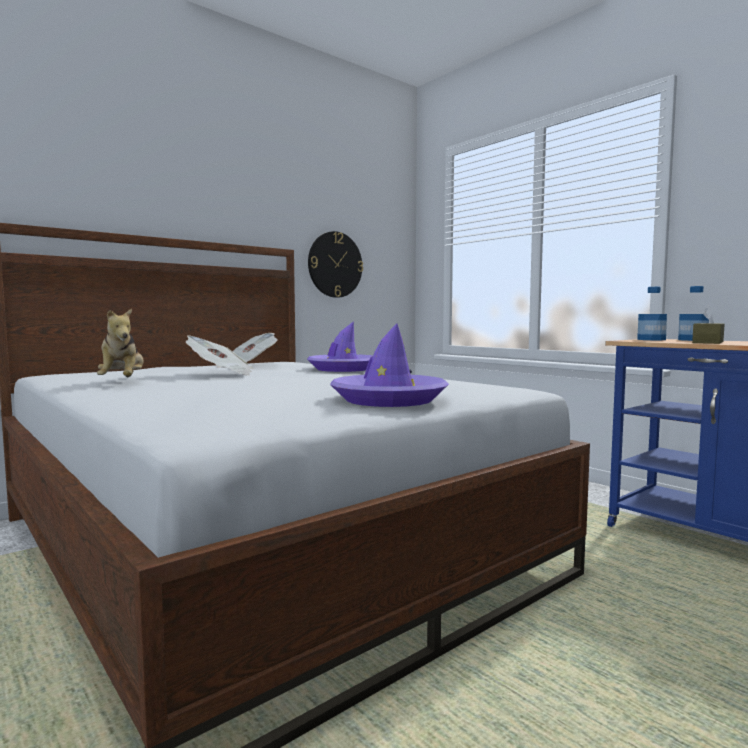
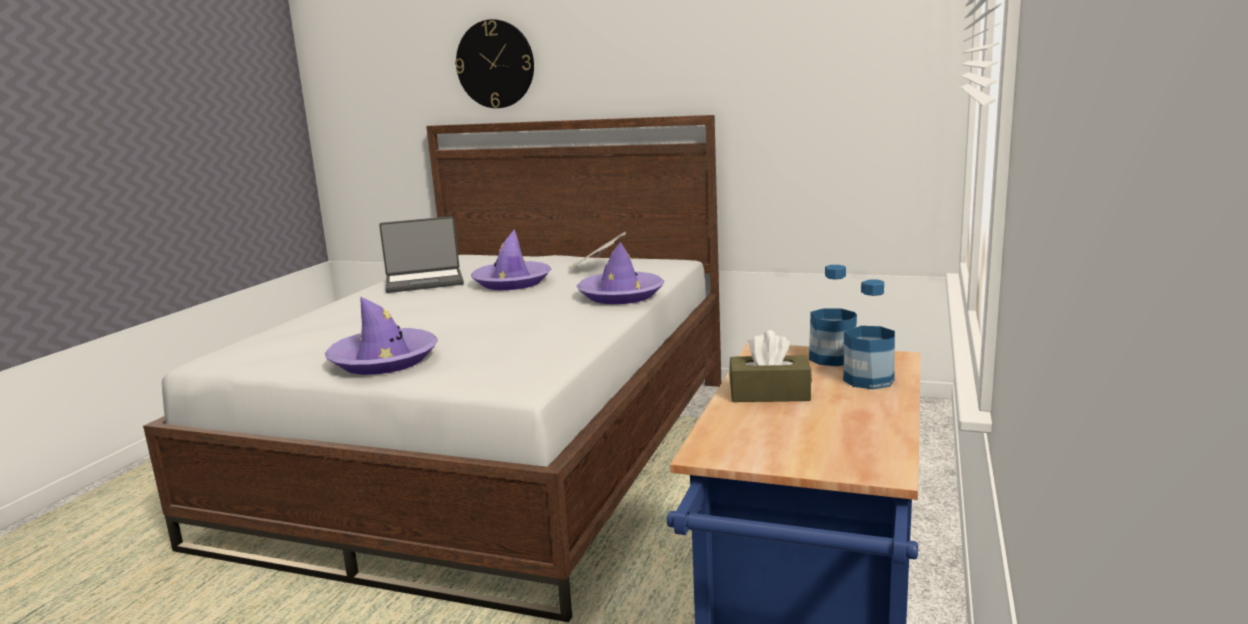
camera: 60 degrees right, 10 degrees up
(123, 382) = (424, 282): plush toy -> laptop
(221, 374) = (512, 283): newspaper -> purple hat
(335, 264) = (791, 126): wall clock -> wall clock (495, 64)

